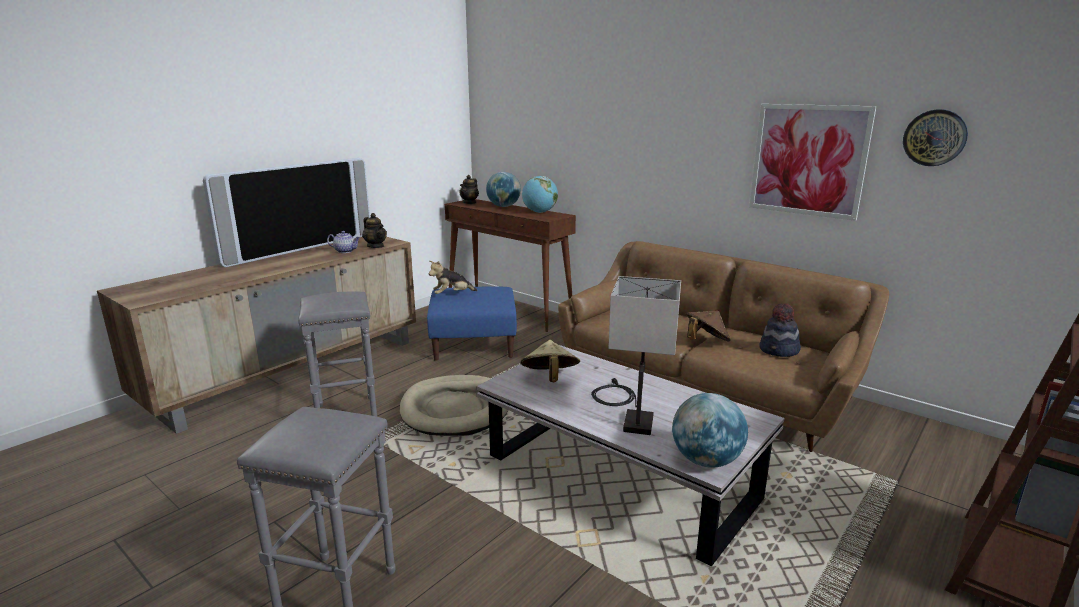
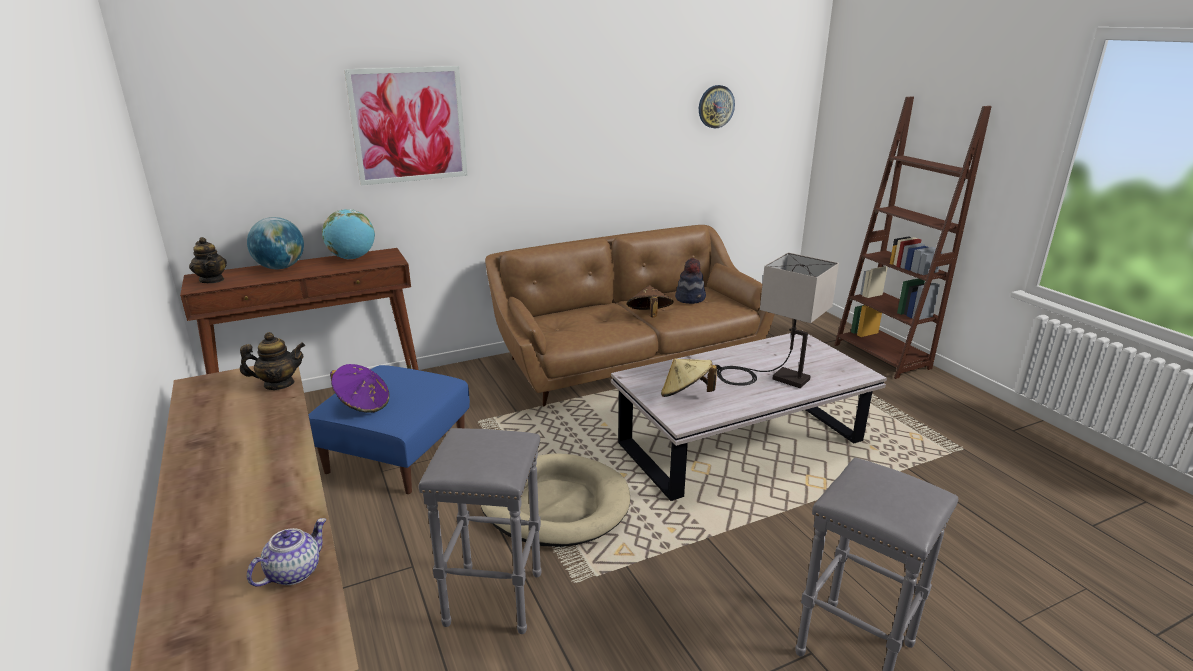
camera: 65 degrees left, 5 degrees up
(299, 248) = (173, 451): television -> none
(345, 251) = (268, 410): teapot -> teapot (294, 571)
(452, 294) = (363, 404): plush toy -> purple hat
(706, 460) = (852, 371): globe -> none
(808, 160) = (637, 136): picture -> picture (409, 125)

